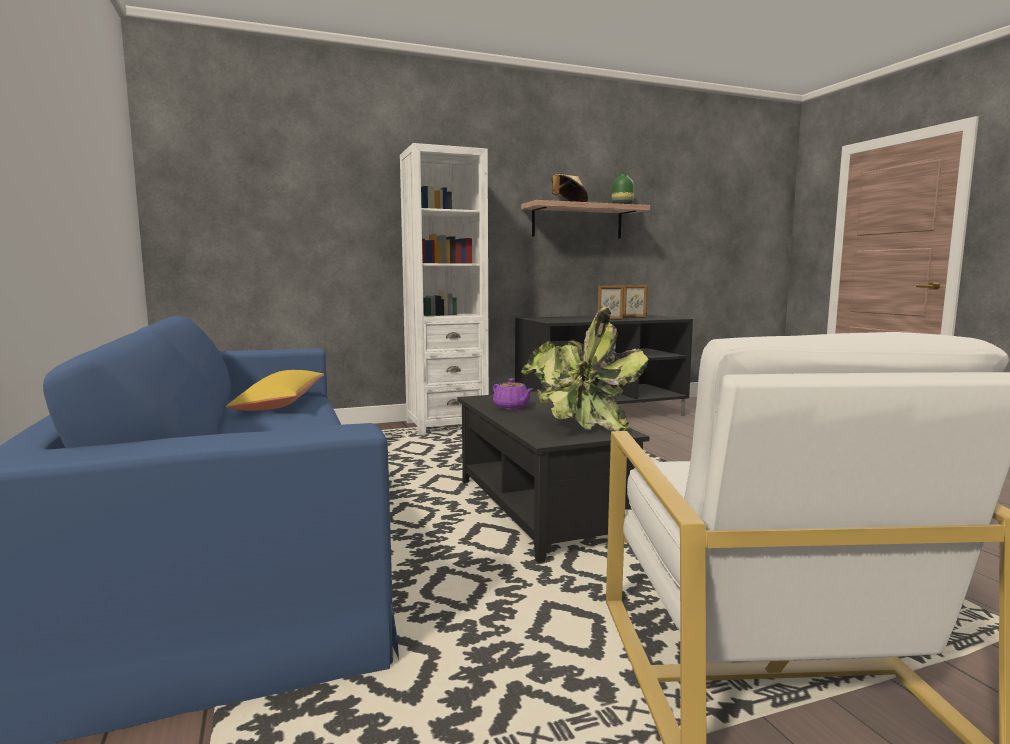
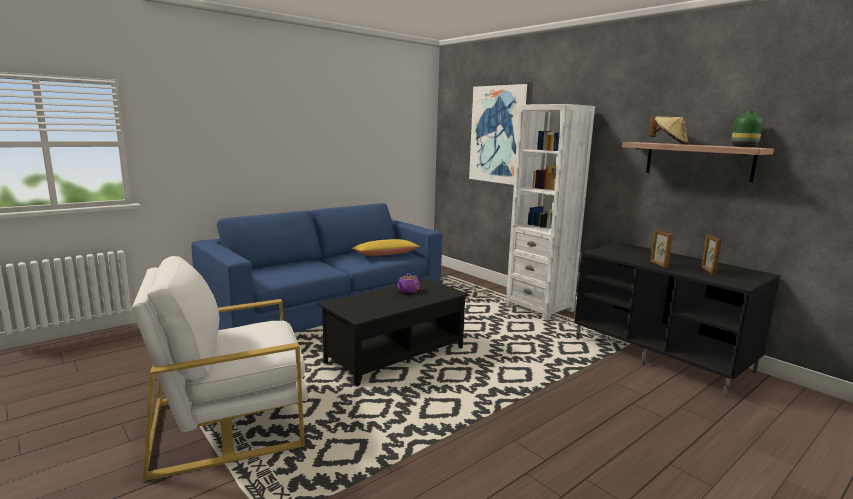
camera: 70 degrees right, 5 degrees up
(309, 193) = (500, 134): none -> picture
(575, 425) = (370, 306): potted plant -> none

